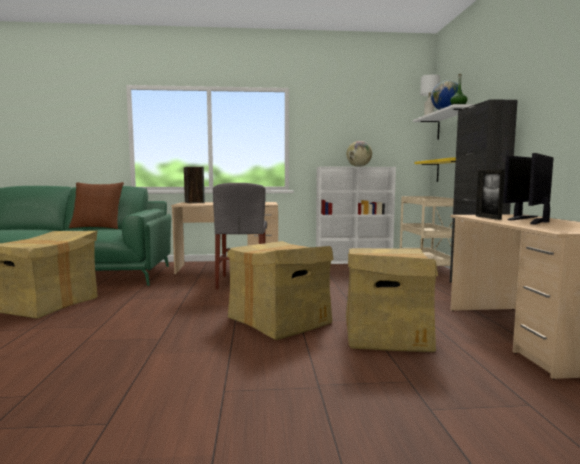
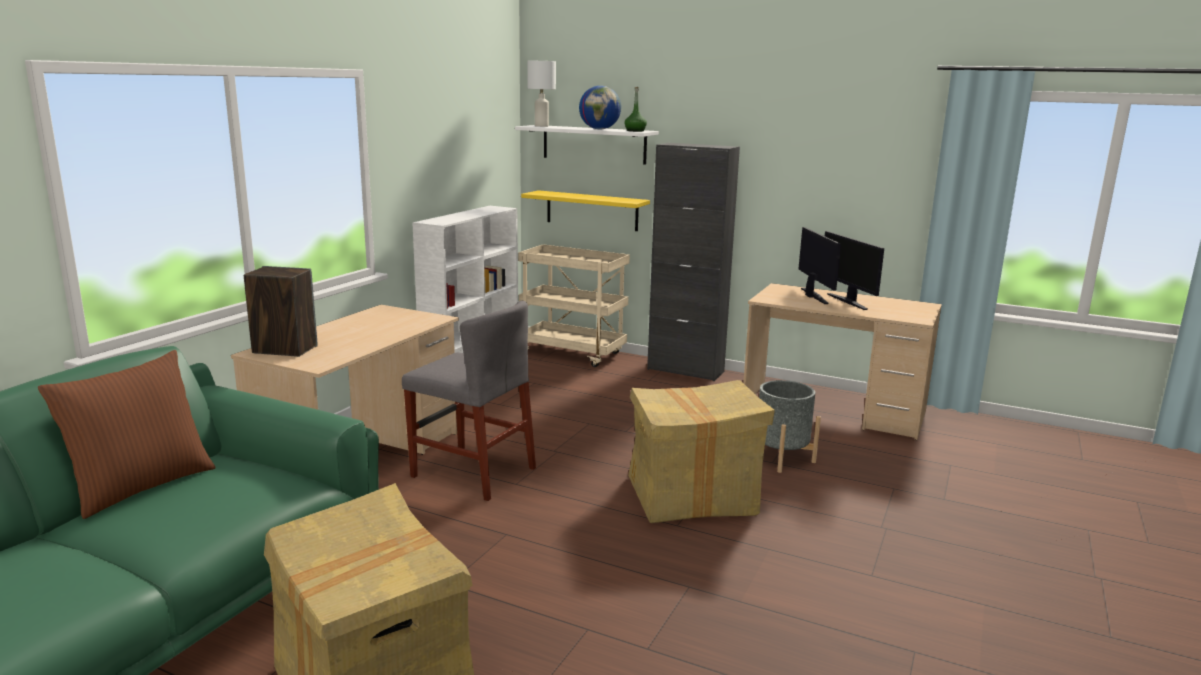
camera: 60 degrees left, 10 degrees up
(358, 166) = (472, 214): globe -> none
(385, 333) = (781, 458): cardboard box -> grey planter
(488, 217) = (797, 302): picture frame -> none

